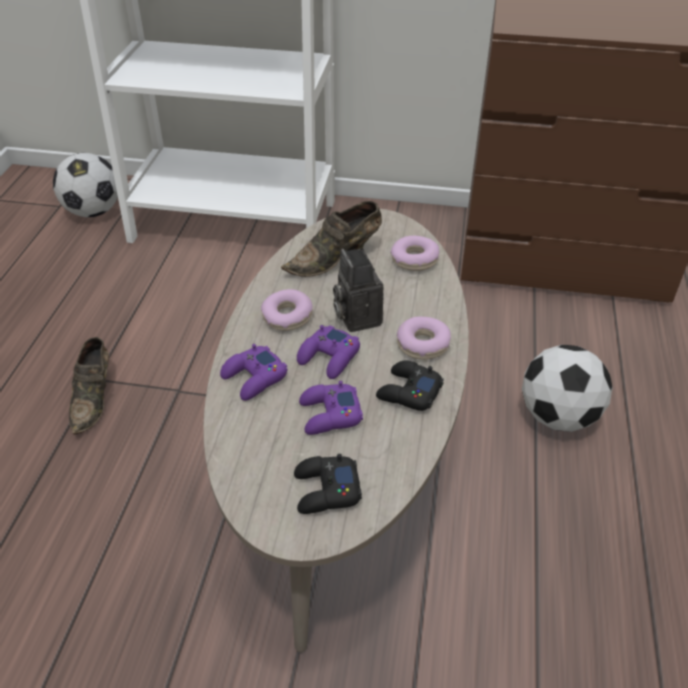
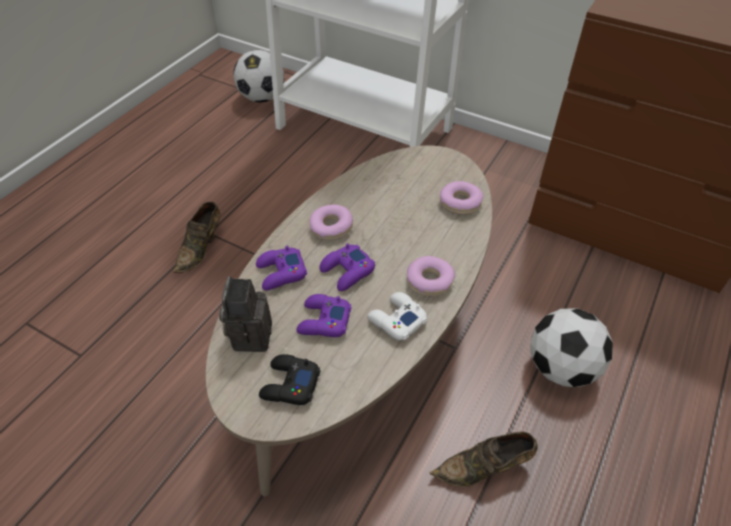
camera: 20 degrees right, 5 degrees up
(336, 260) = (395, 187): brown shoe -> brown shoe (484, 468)
(356, 317) = (386, 242): camera -> camera (250, 335)
(408, 392) = (396, 320): black game controller -> white game controller

